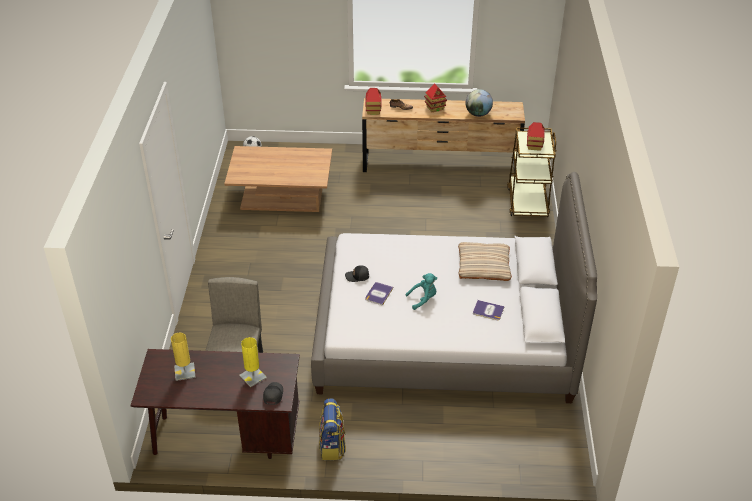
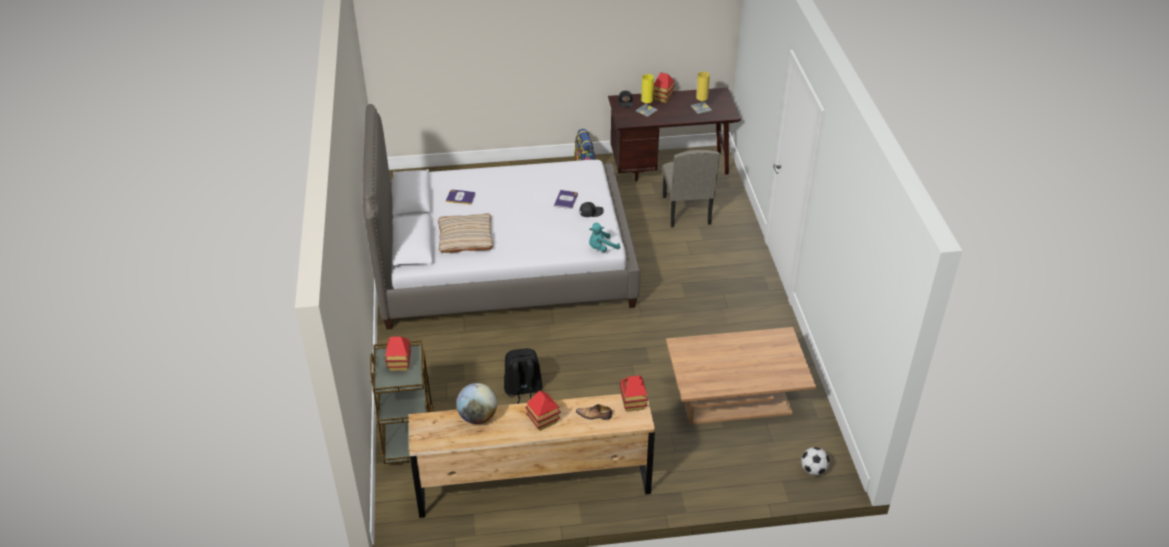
camera: 170 degrees right, 0 degrees up
(223, 396) = (662, 98): none -> toy house
(423, 299) = (523, 201): turquoise plush toy -> turquoise plush toy (601, 248)
(440, 220) = (523, 390): none -> black backpack

